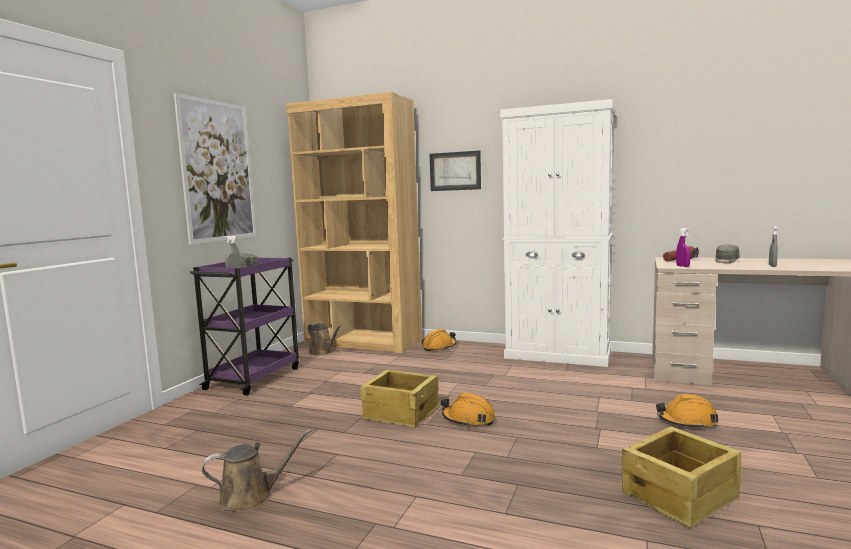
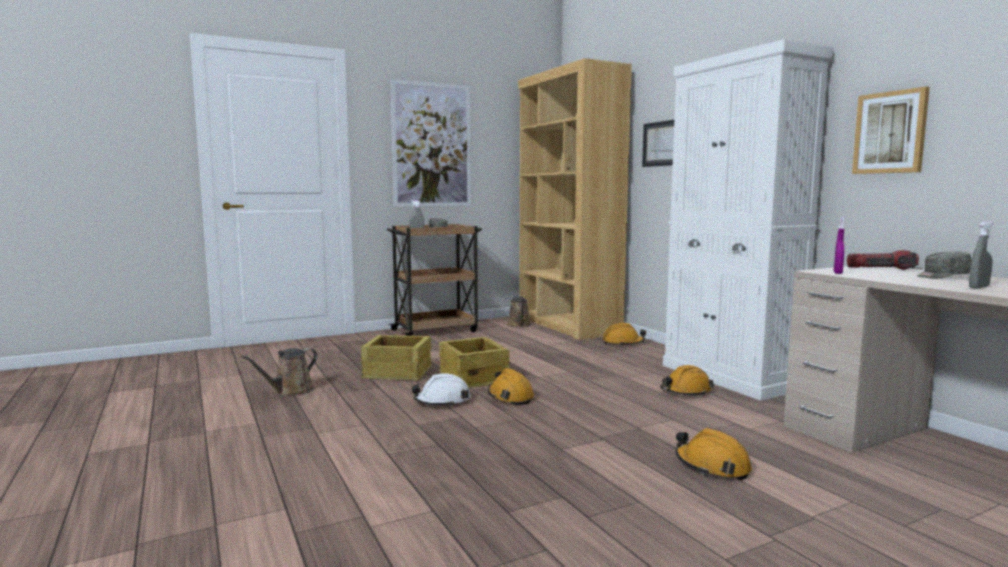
camera: 40 degrees right, 0 degrees up
(251, 497) = (290, 391): brown watering can -> brown watering can turned 105 degrees clockwise
(254, 378) = (436, 330): purple cart -> brown cart
(428, 445) = (442, 401): none -> white hard hat
(561, 374) = (685, 392): none -> orange hard hat
(661, 168) = (890, 132): none -> picture
(681, 496) = (537, 503): crate -> crate (398, 373)

